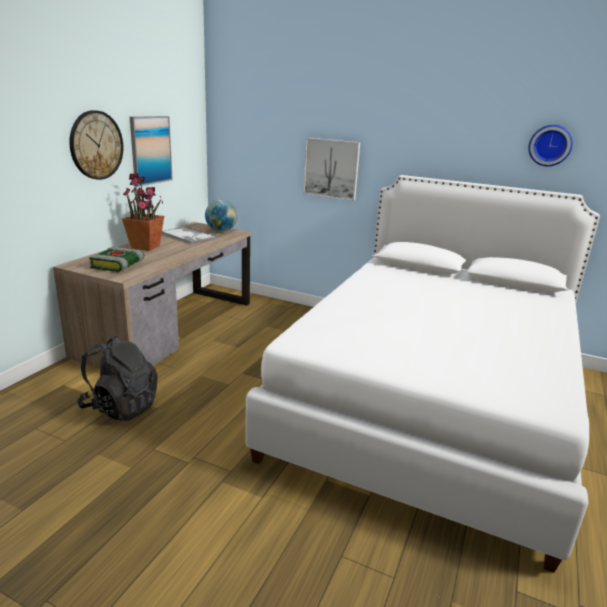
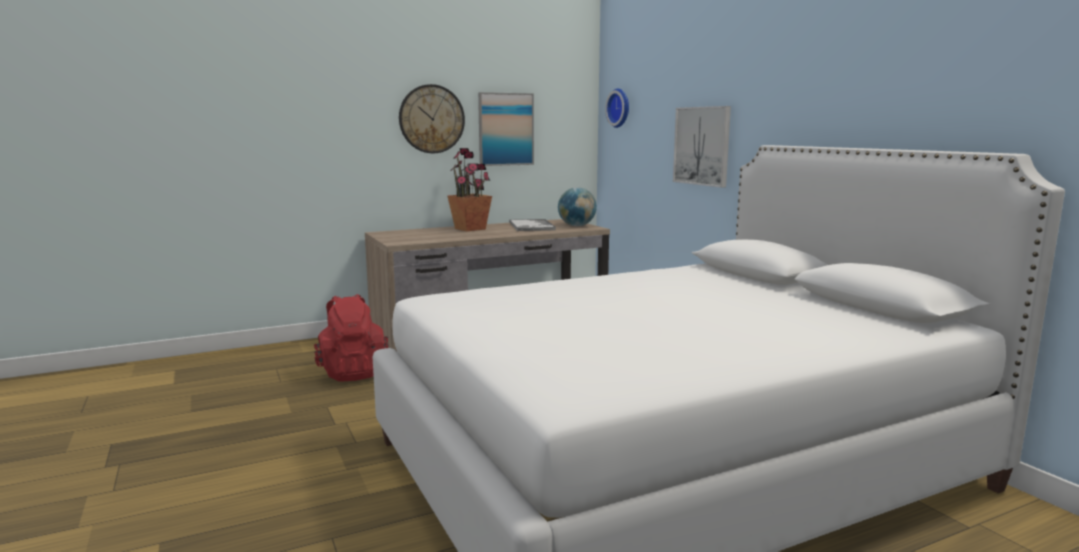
camera: 40 degrees right, 10 degrees down
(118, 265) = (413, 236): book -> none
(121, 407) = (352, 372): black backpack -> red backpack
(550, 145) = (974, 73): wall clock -> wall clock (620, 108)

